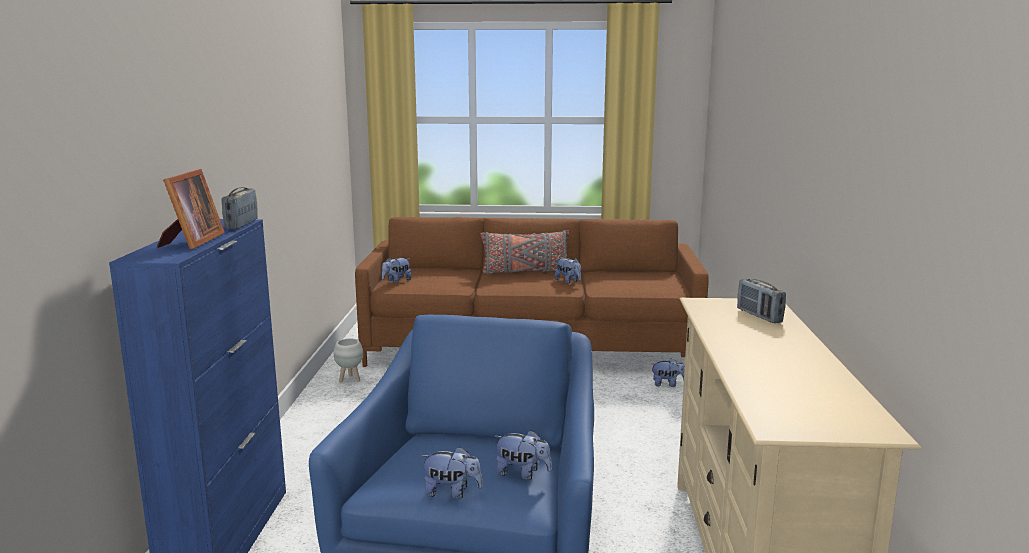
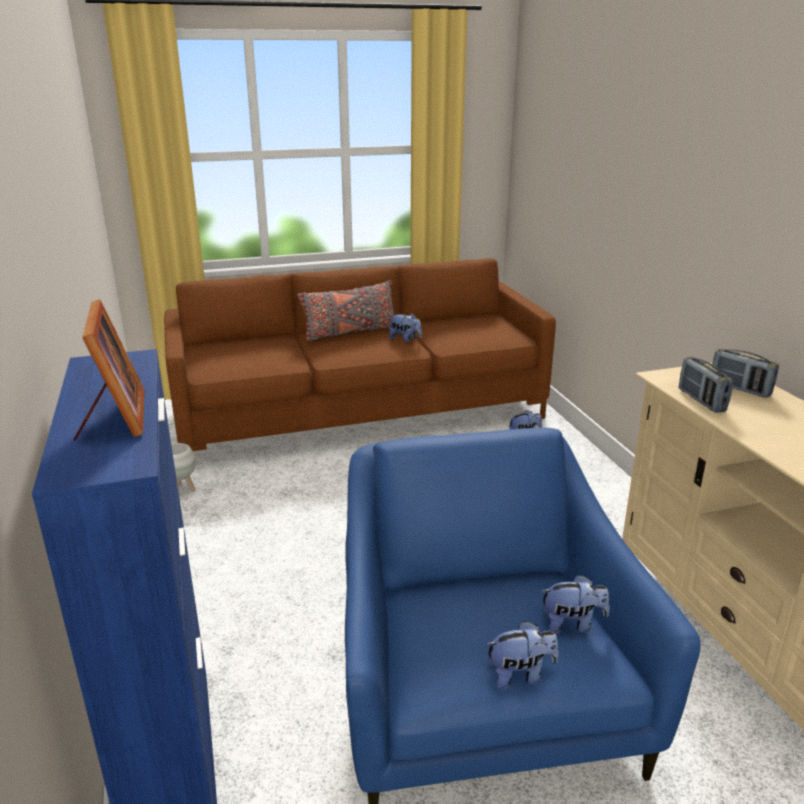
camera: 20 degrees left, 10 degrees up
(241, 225) = (142, 366): radio -> radio (701, 401)
(396, 281) = (211, 364): plush toy -> none

